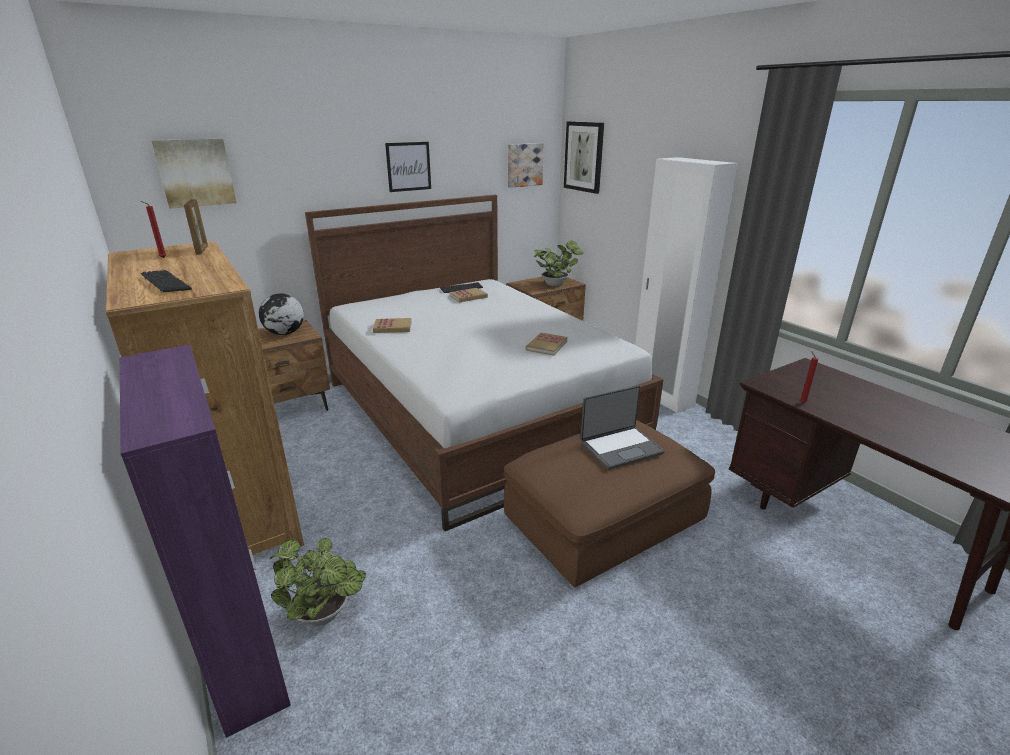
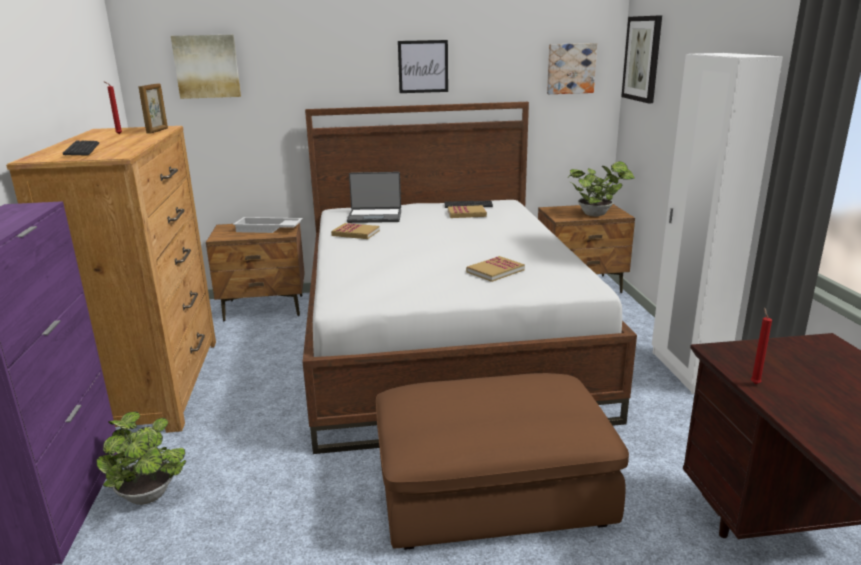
camera: 25 degrees right, 5 degrees down
(284, 333) = (268, 229): globe -> white tray
(620, 448) = (512, 400): laptop -> laptop (375, 217)

